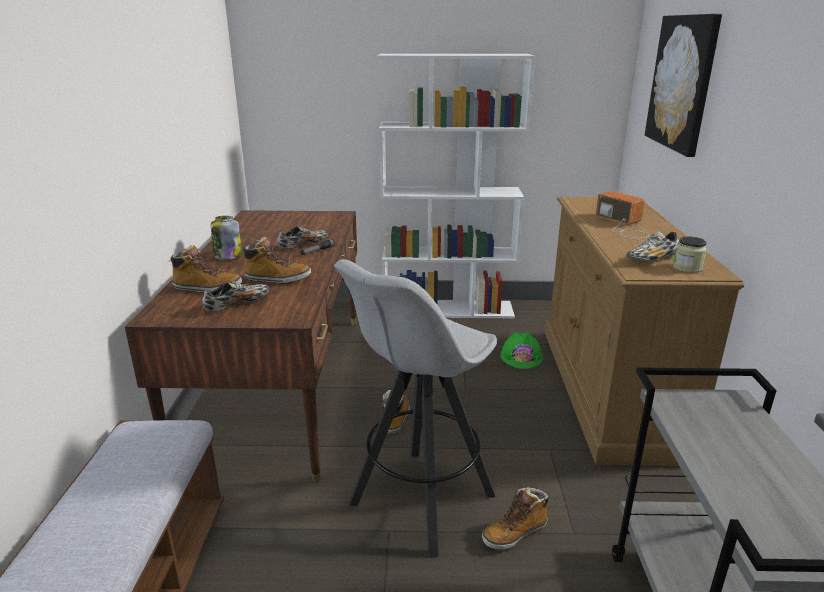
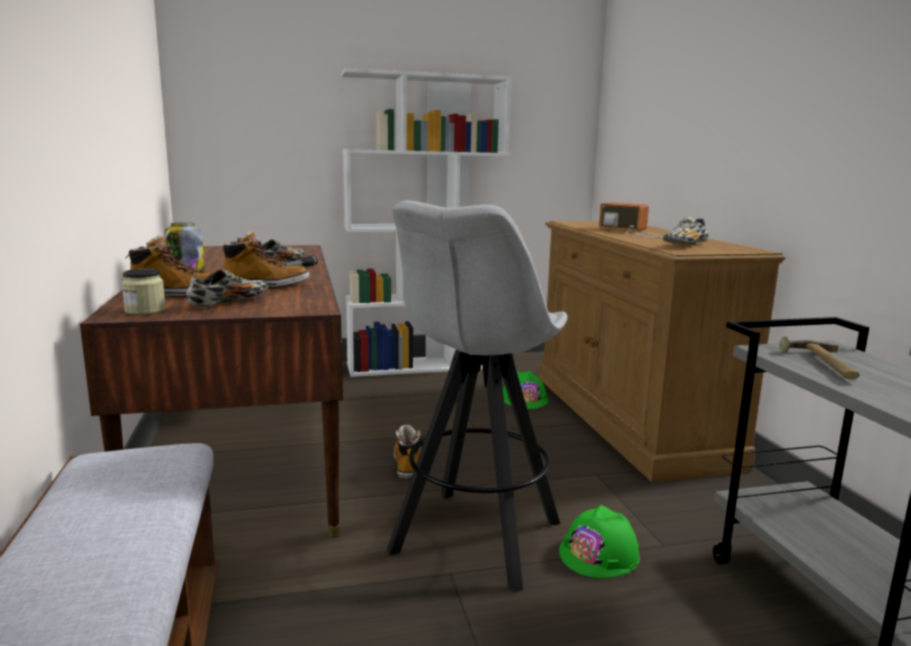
camera: 15 degrees left, 10 degrees down
(515, 533) = (599, 554): boot -> green hard hat
(682, 83) = (667, 95): picture -> none
(687, 268) = (723, 248): jar -> jar (145, 310)
(704, 429) = (821, 365): none -> hammer

